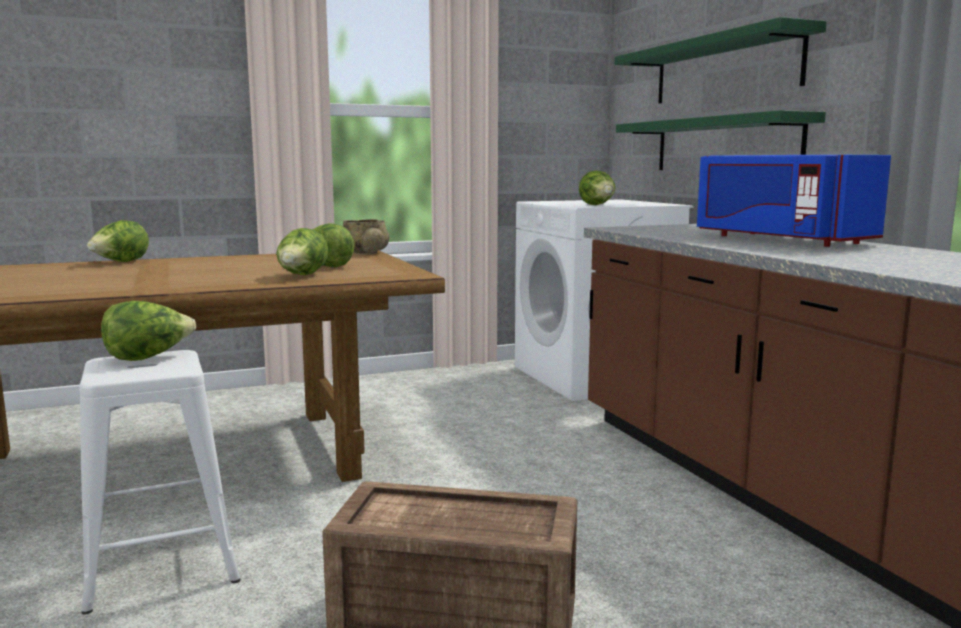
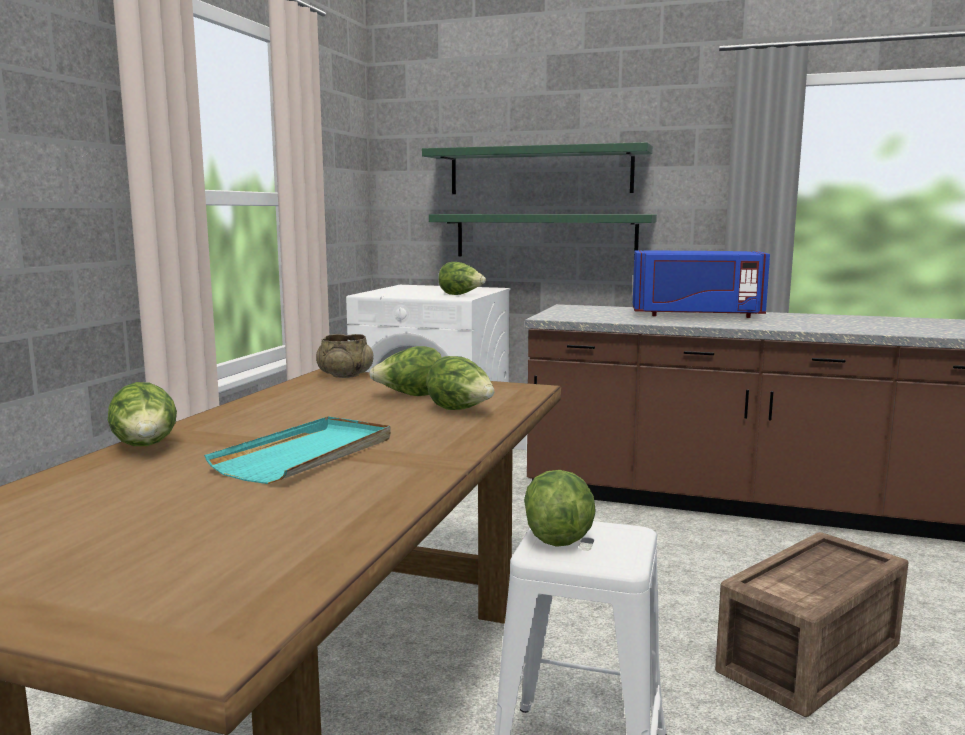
camera: 50 degrees left, 0 degrees up
(137, 276) = (307, 454): none -> turquoise tray

